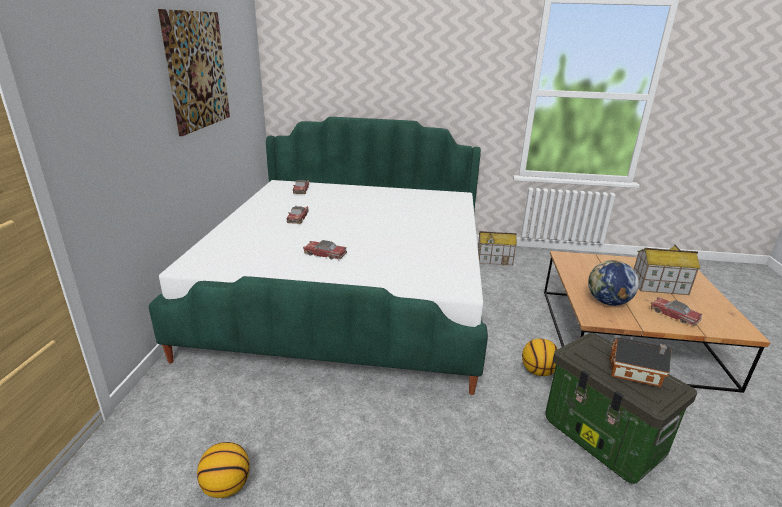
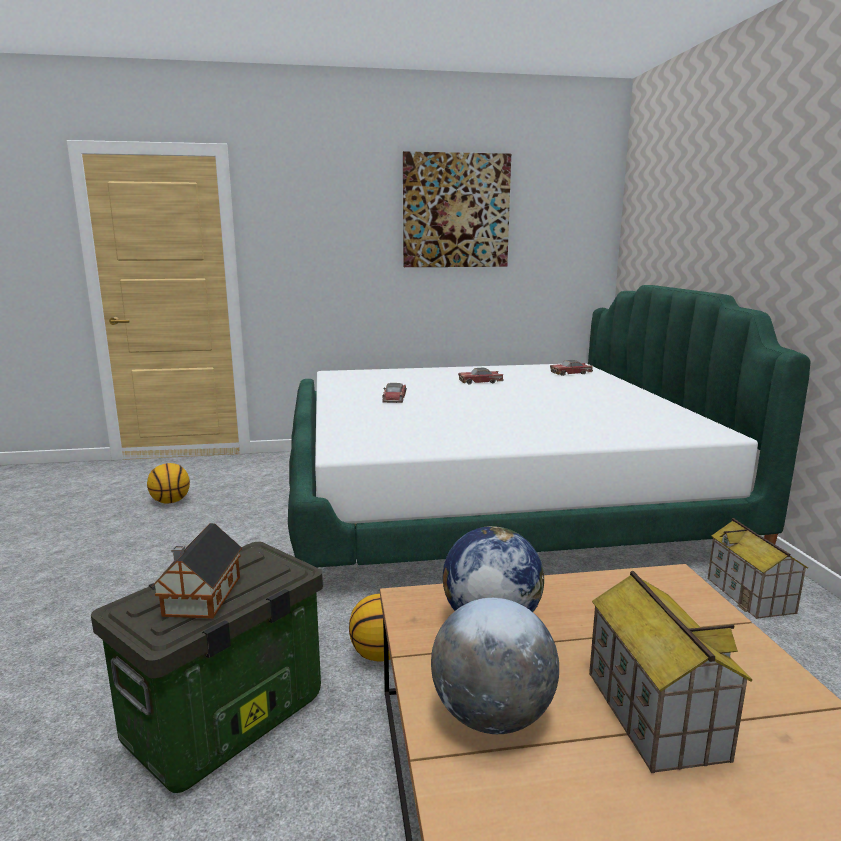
camera: 75 degrees right, 10 degrees down
(674, 315) = (492, 716): toy car -> globe

